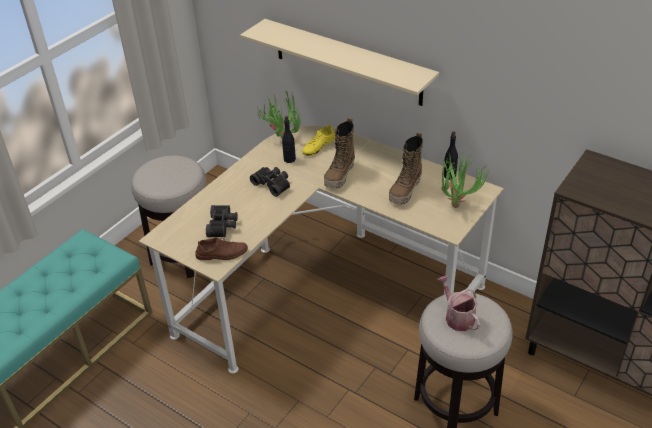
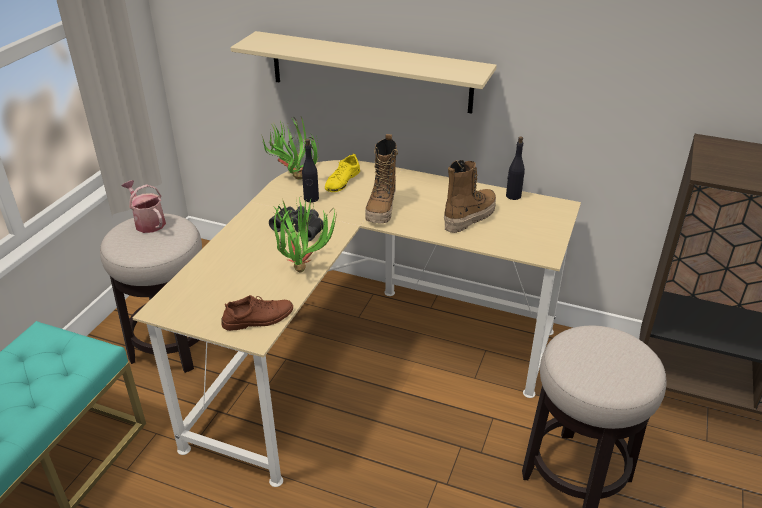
camera: 15 degrees left, 5 degrees down
(223, 225) = (249, 283): black binoculars -> none
(405, 191) = (469, 217): boot -> boot turned 150 degrees counterclockwise
(457, 202) = (536, 222): potted plant -> potted plant (302, 265)
(457, 317) = (593, 356): watering can -> watering can (148, 222)

